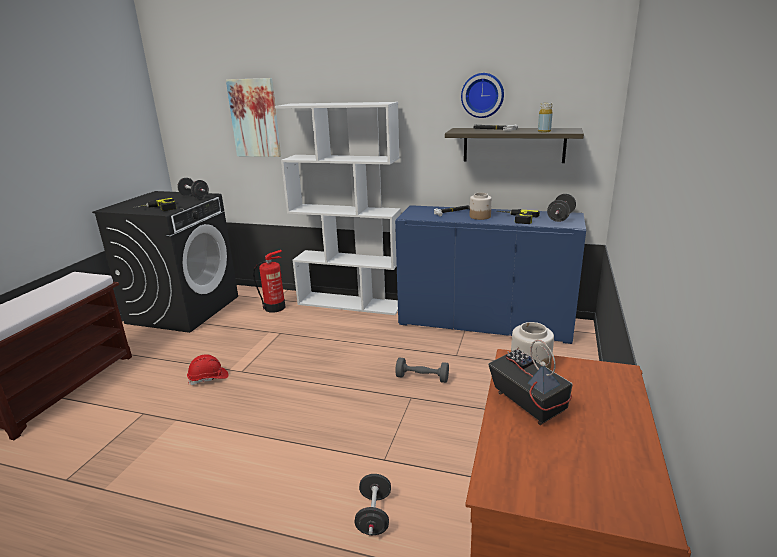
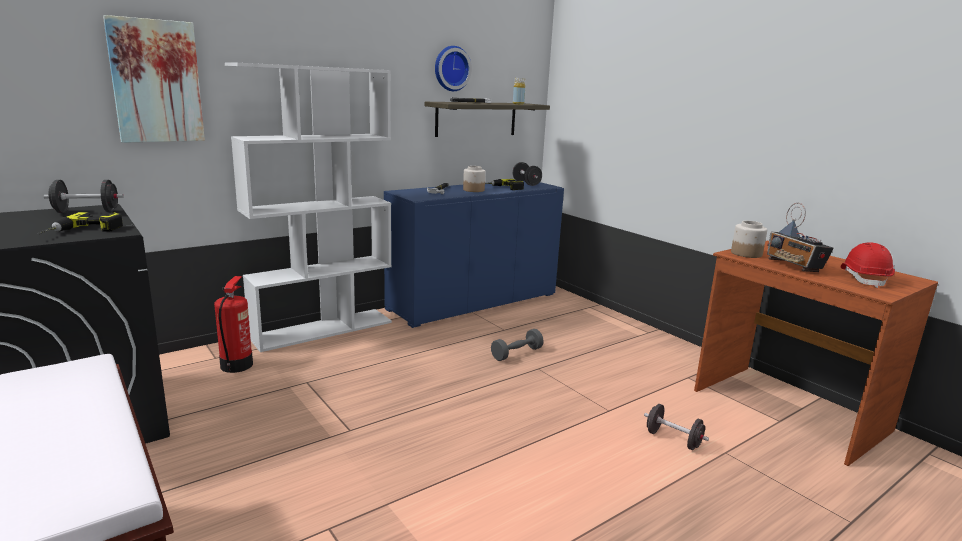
camera: 55 degrees left, 5 degrees down
(208, 378) = (326, 456): red hard hat -> red hard hat (864, 279)
(527, 404) = (794, 266): radio -> radio turned 120 degrees counterclockwise

